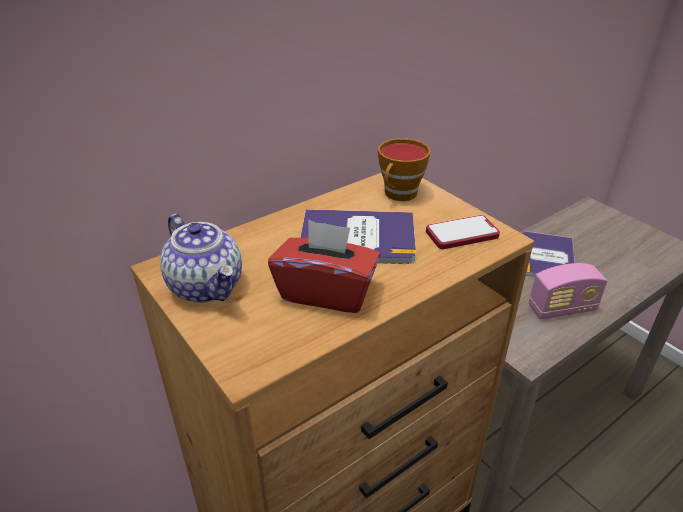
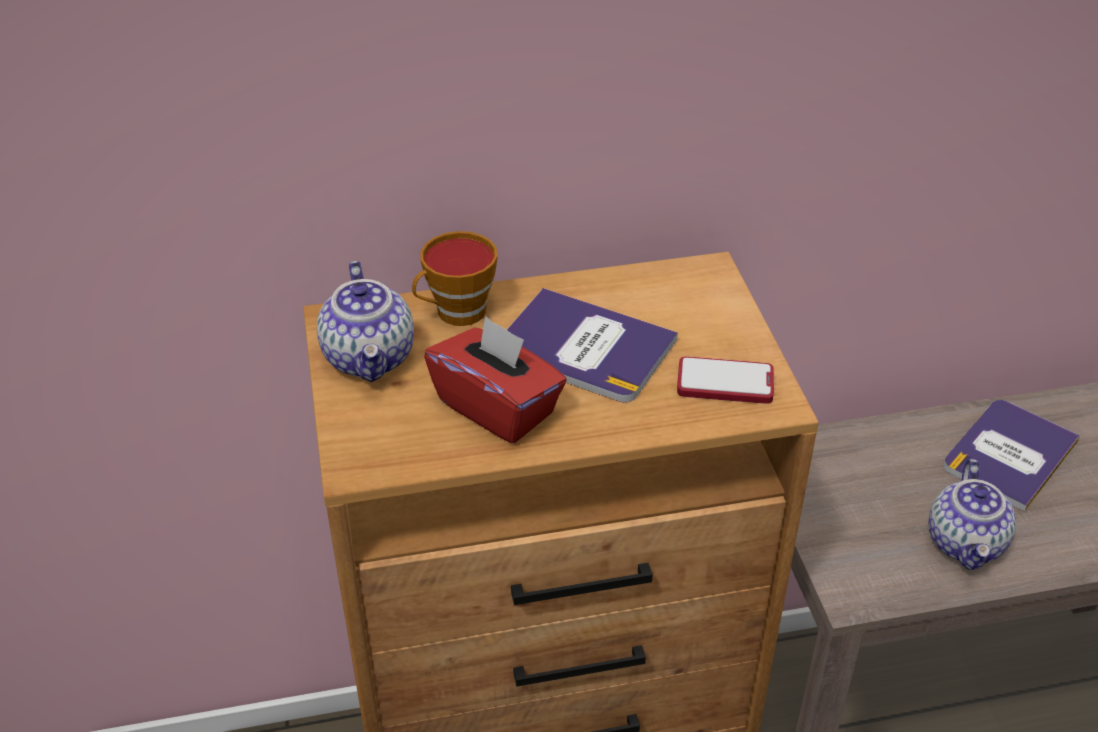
camera: 25 degrees right, 5 degrees up
(399, 195) = (688, 299): cup -> cup (456, 313)
(562, 309) = (966, 544): radio -> teapot

